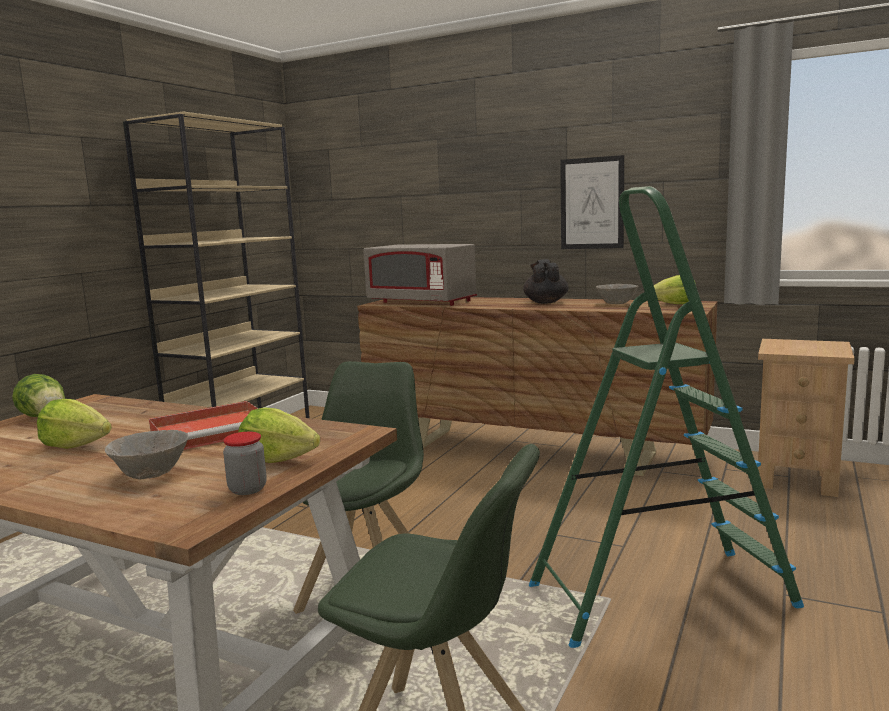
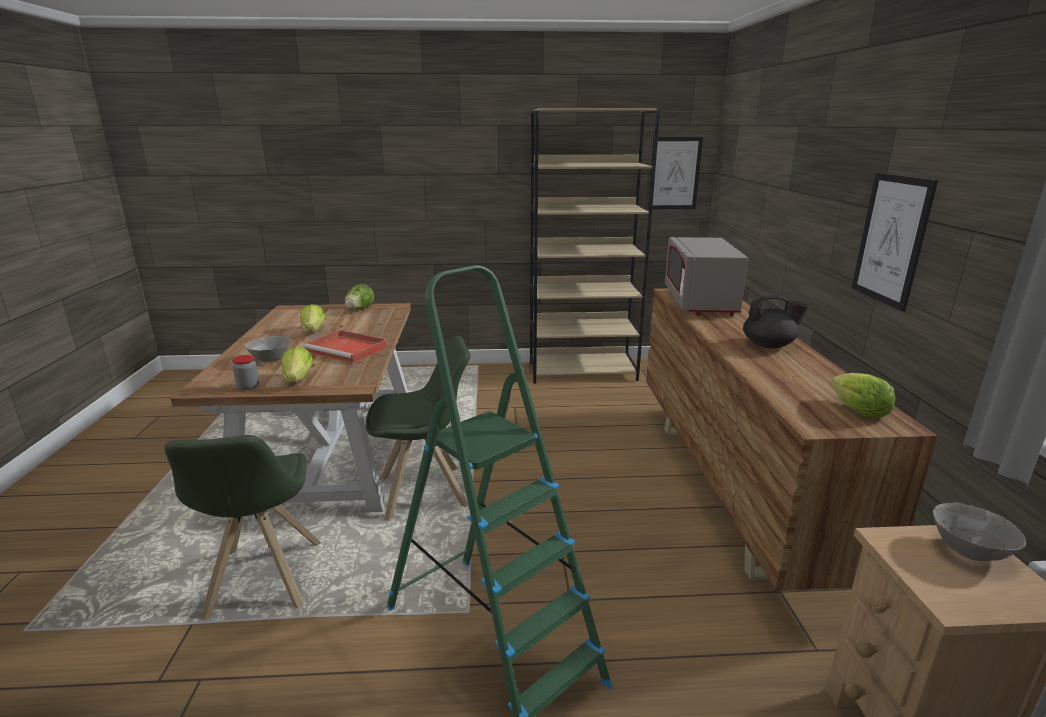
camera: 60 degrees right, 10 degrees up
(265, 202) = (674, 173): none -> picture
(545, 302) = (769, 345): black teapot -> black teapot turned 45 degrees clockwise
(616, 303) = (812, 378): grey bowl -> grey bowl (967, 550)

